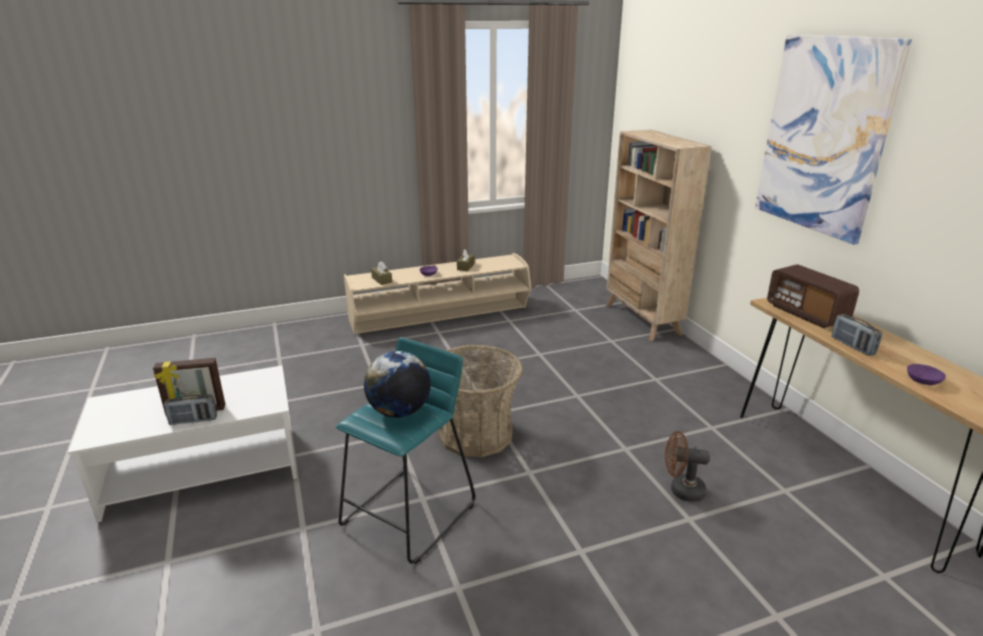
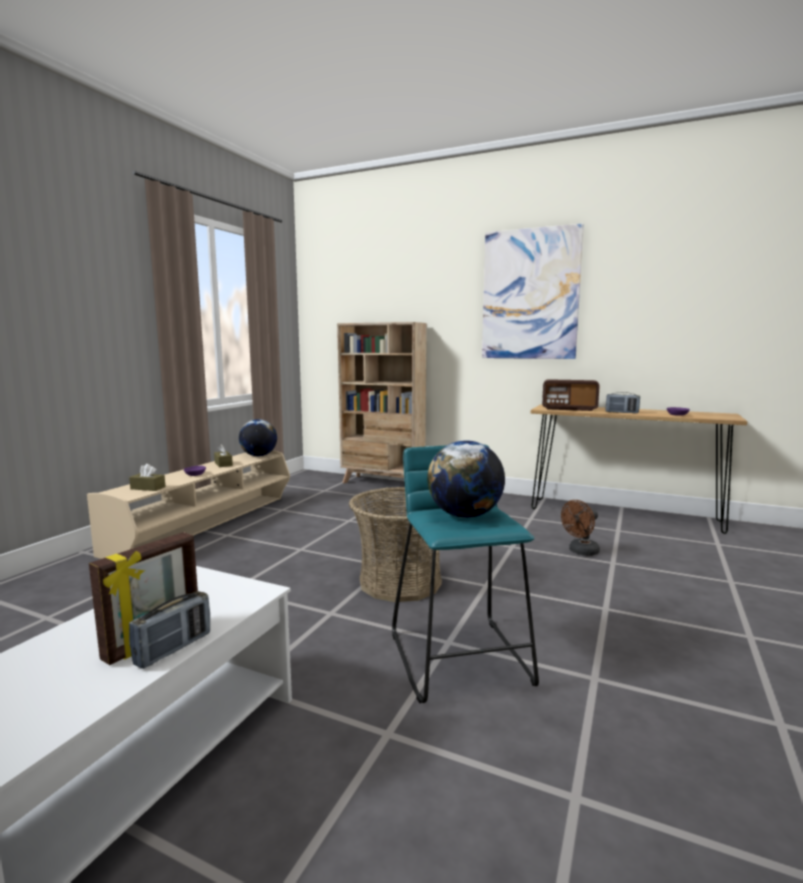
camera: 45 degrees left, 15 degrees down
(506, 263) = (258, 456): none -> globe

